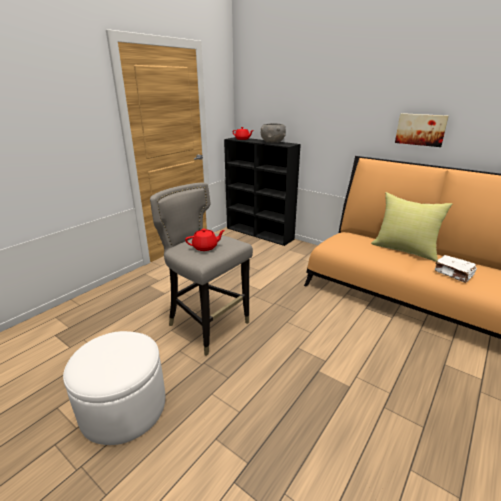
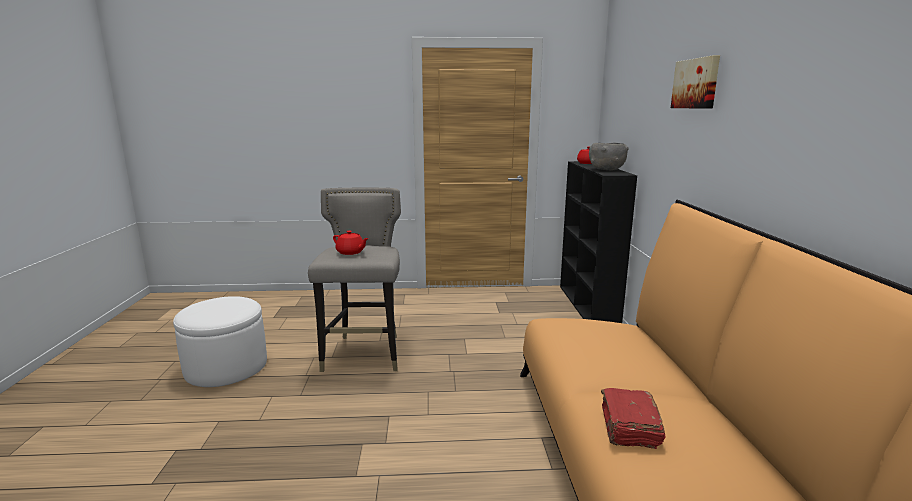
camera: 50 degrees right, 10 degrees down
(404, 249) = (648, 373): yellow pillow -> none
(421, 129) = (753, 159): picture -> picture (696, 83)
(453, 274) = (629, 428): white book -> red book

